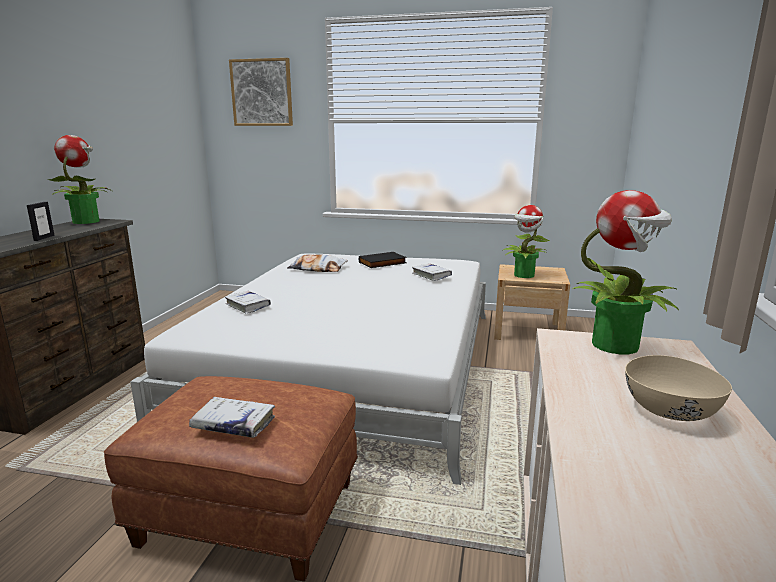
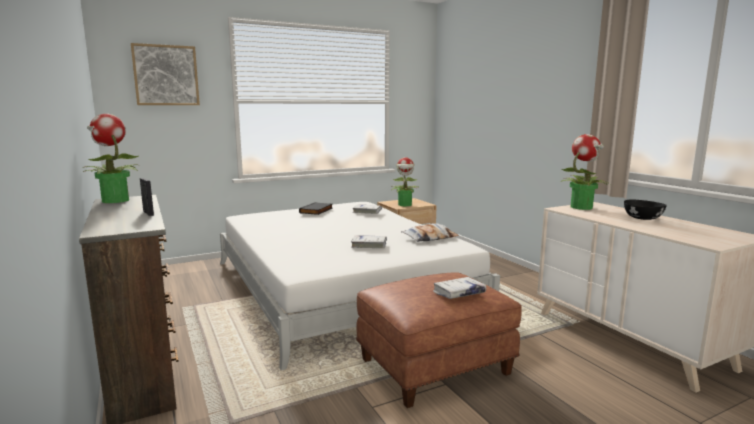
camera: 40 degrees left, 5 degrees down
(248, 306) = (297, 250): white book -> white book (369, 245)
(318, 269) = (276, 222): pillow -> pillow (429, 238)
(669, 410) = (642, 218): beige bowl -> black bowl

